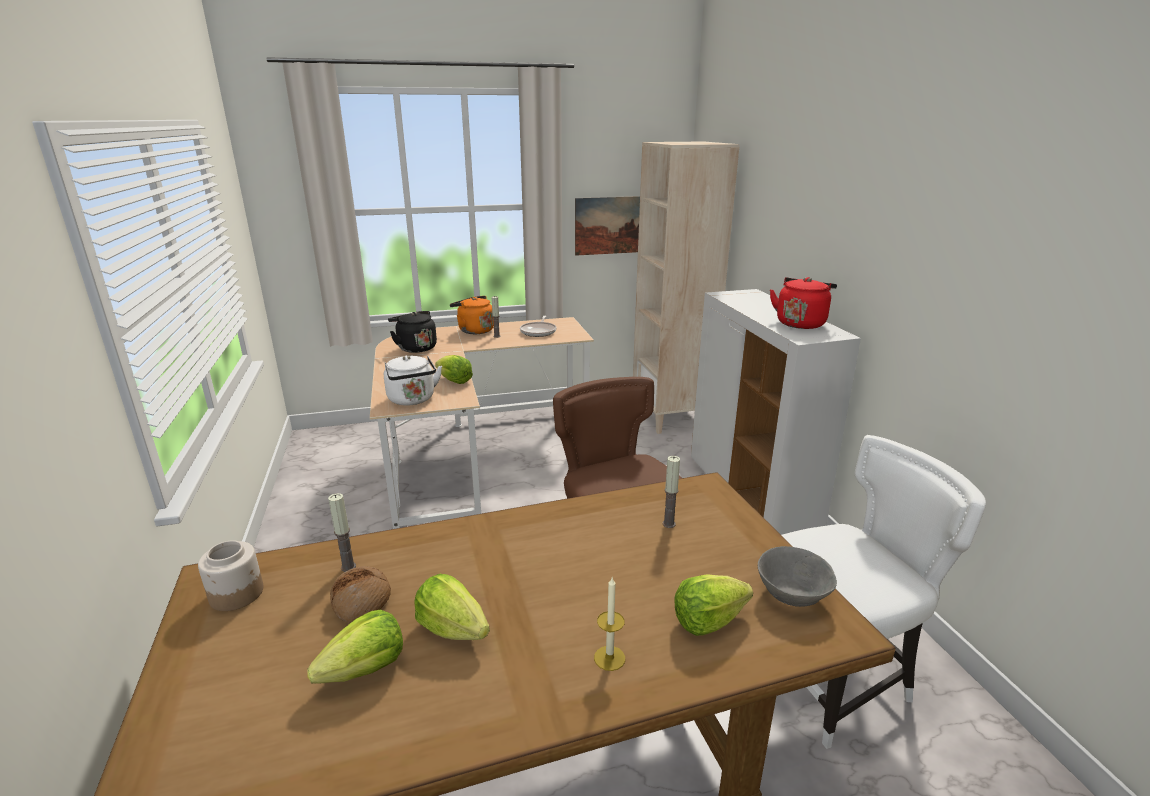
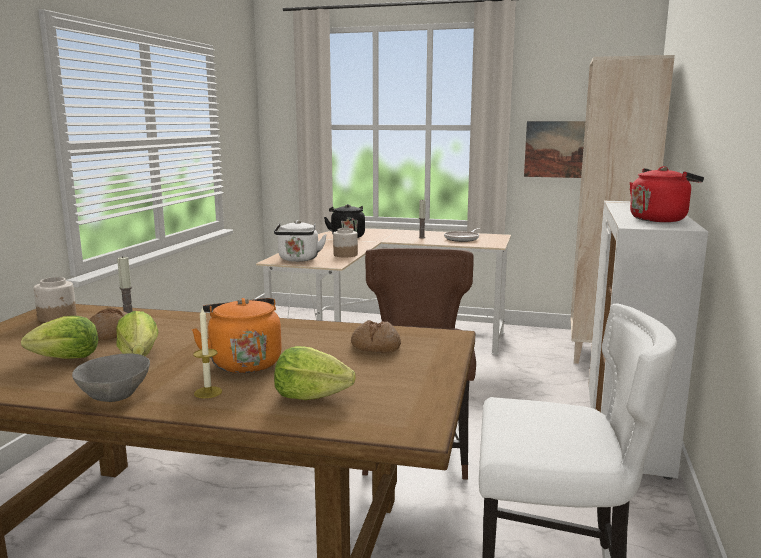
camera: 30 degrees right, 10 degrees down
(454, 381) = (345, 255): lettuce -> jar
(474, 330) = (409, 233): orange kettle -> orange kettle (244, 363)
(669, 524) = (375, 347): candle -> bread
(791, 595) = (406, 402): grey bowl -> grey bowl (114, 395)

